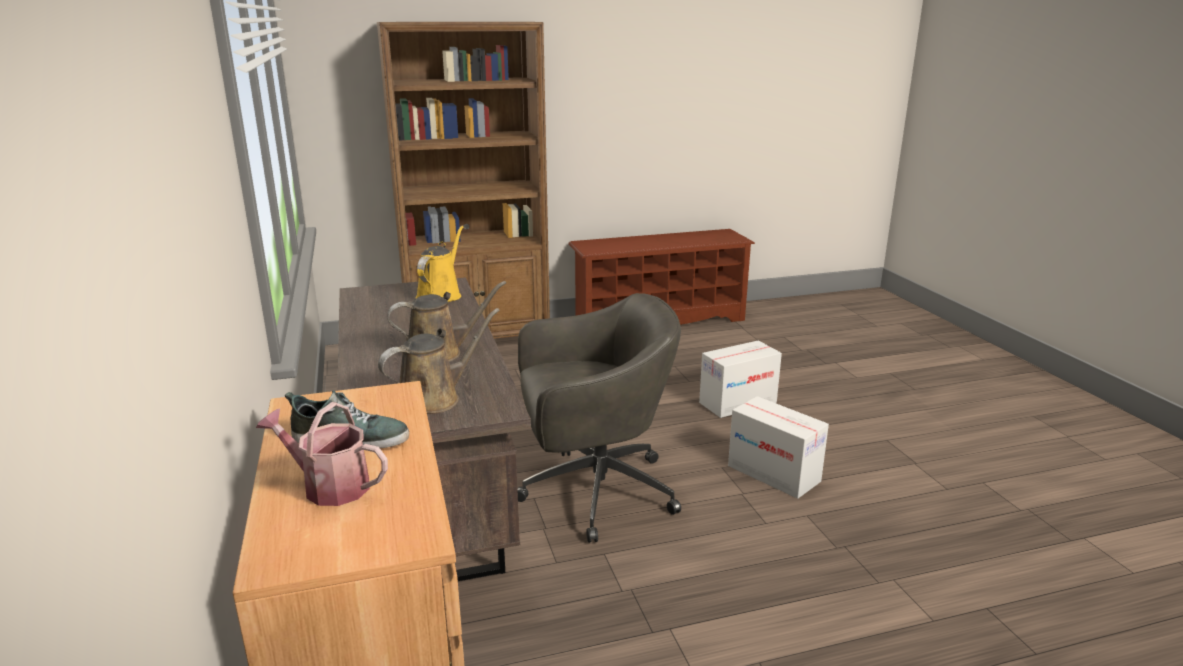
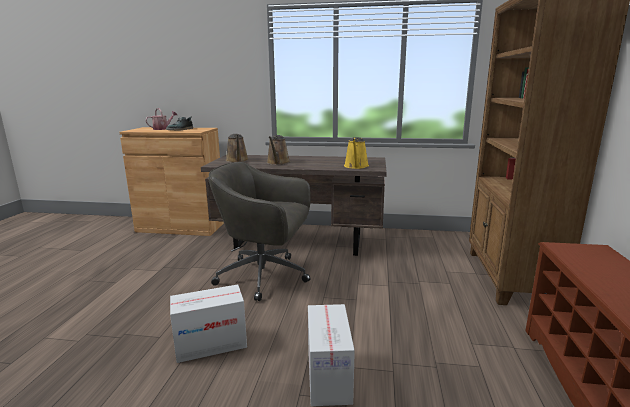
camera: 115 degrees right, 5 degrees down
(441, 295) = (356, 166): yellow watering can -> yellow watering can turned 60 degrees clockwise
(593, 492) = (265, 276): grey office chair -> grey office chair turned 90 degrees clockwise

